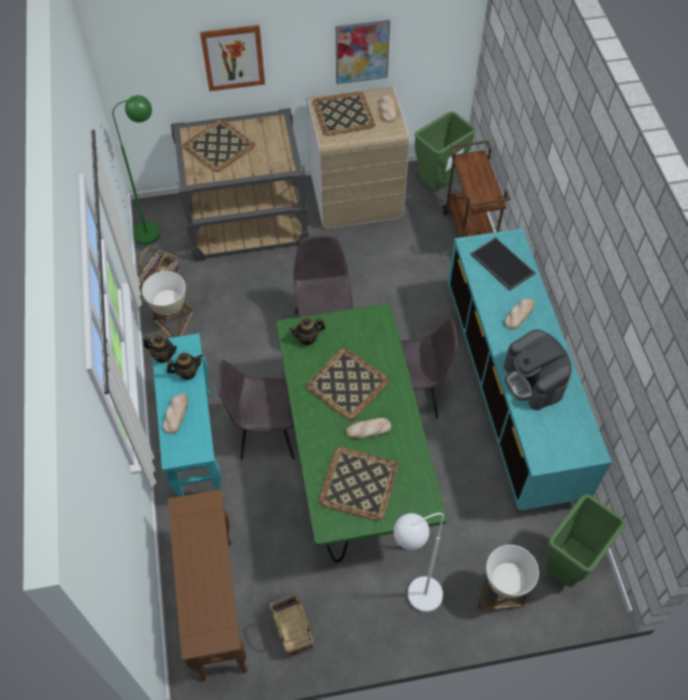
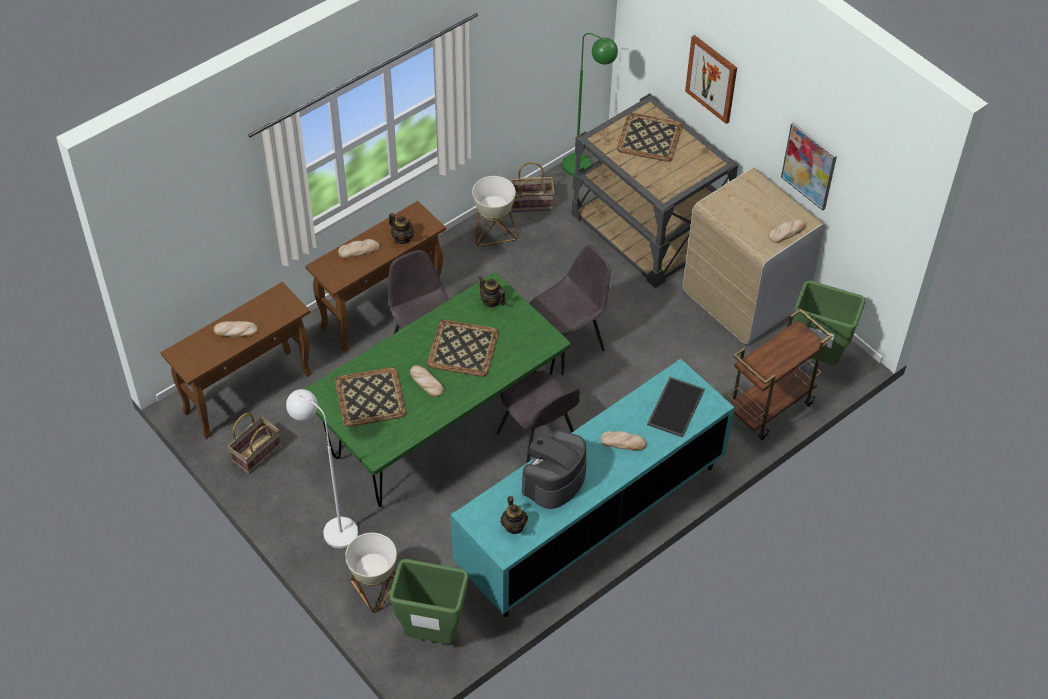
camera: 60 degrees right, 5 degrees down
(163, 355) = (408, 215): teapot -> teapot (514, 526)
(195, 446) = (382, 309): turquoise console table -> brown console table
(202, 570) = (235, 331): none -> bread
(343, 114) = (752, 202): tray -> none

